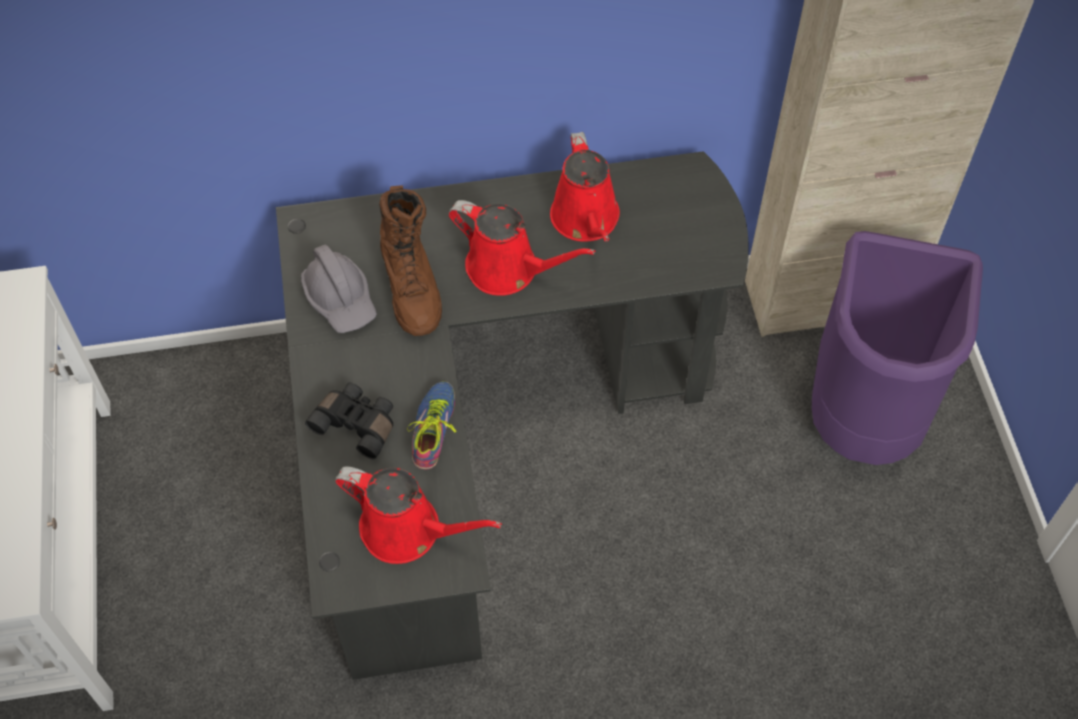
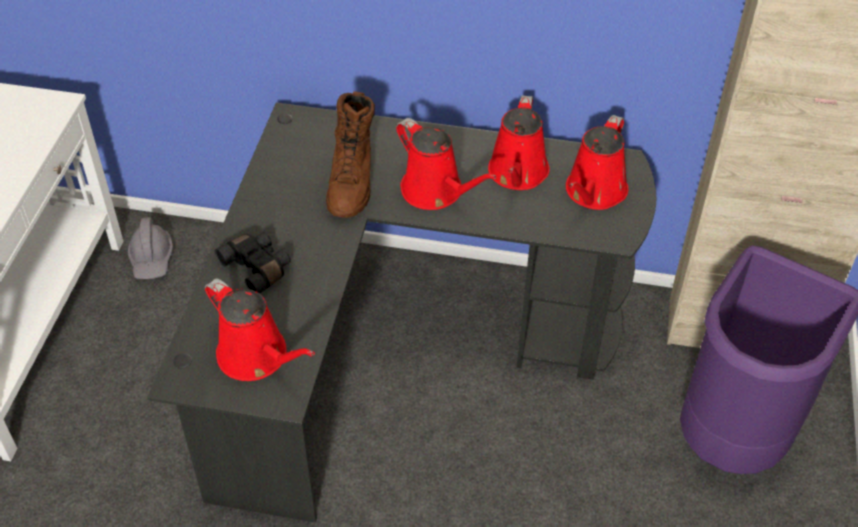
camera: 20 degrees right, 10 degrees down
(341, 299) = (292, 176): grey hard hat -> grey hard hat (152, 258)
(437, 429) = (319, 290): shoe -> none
(675, 219) = (594, 193): none -> red watering can

